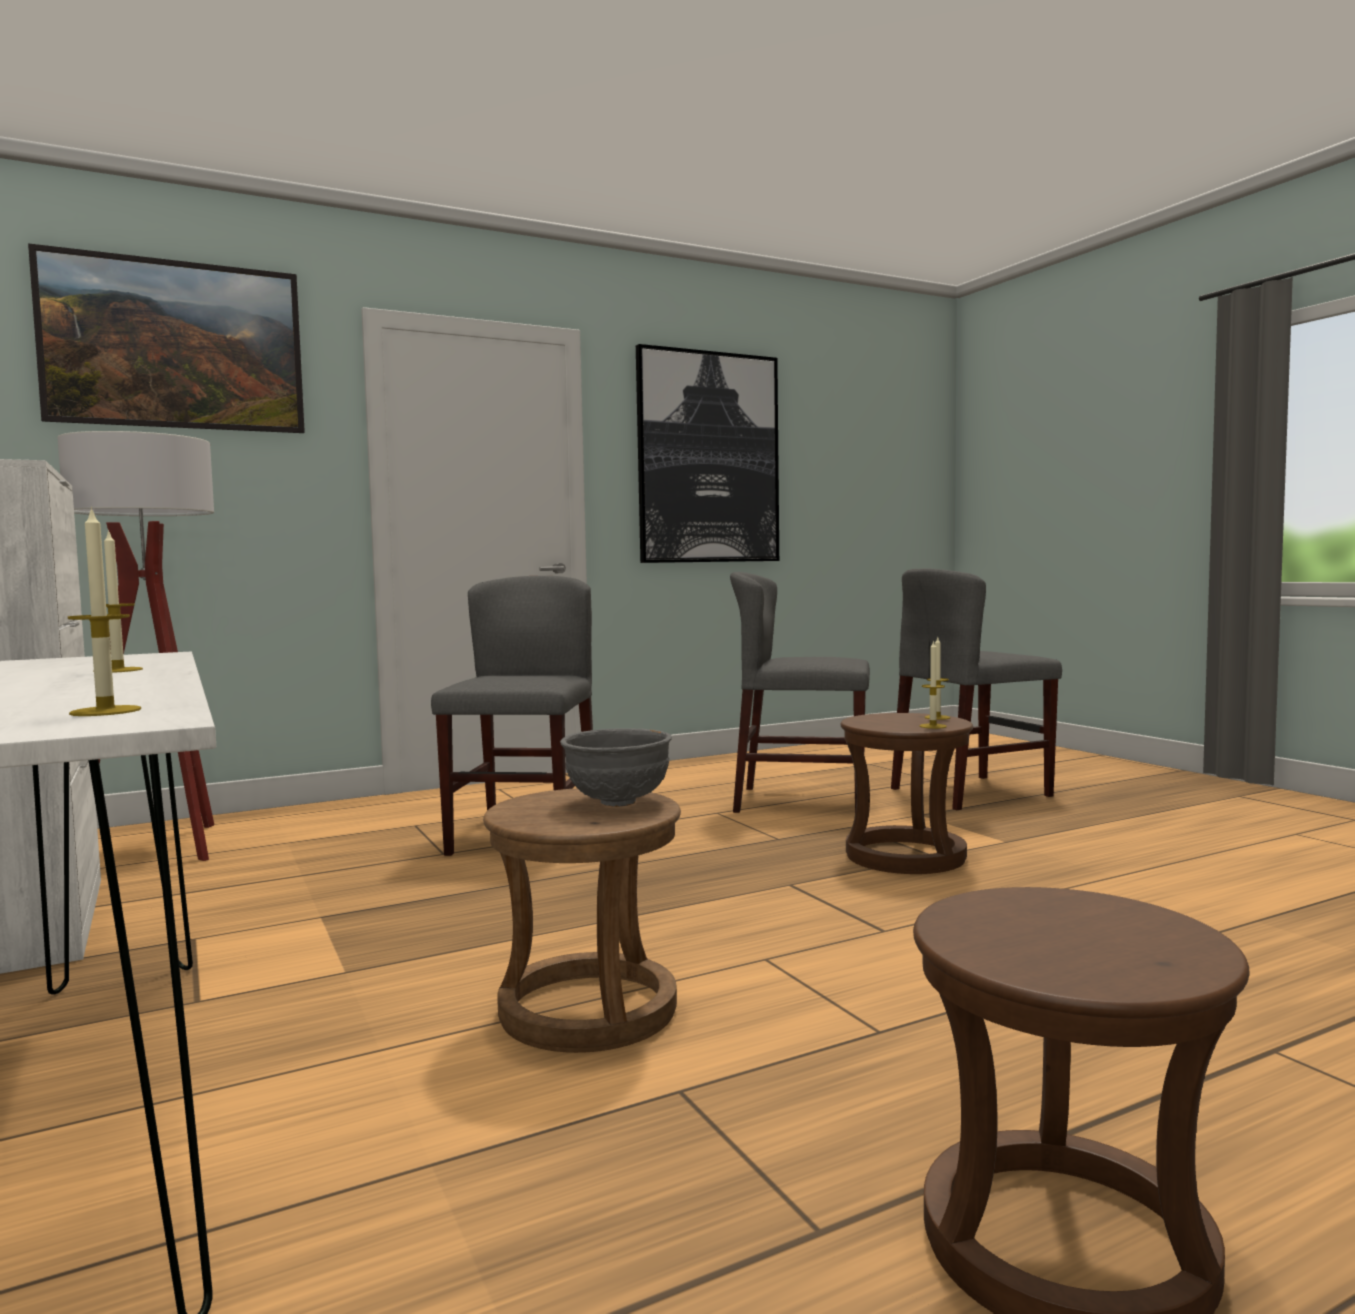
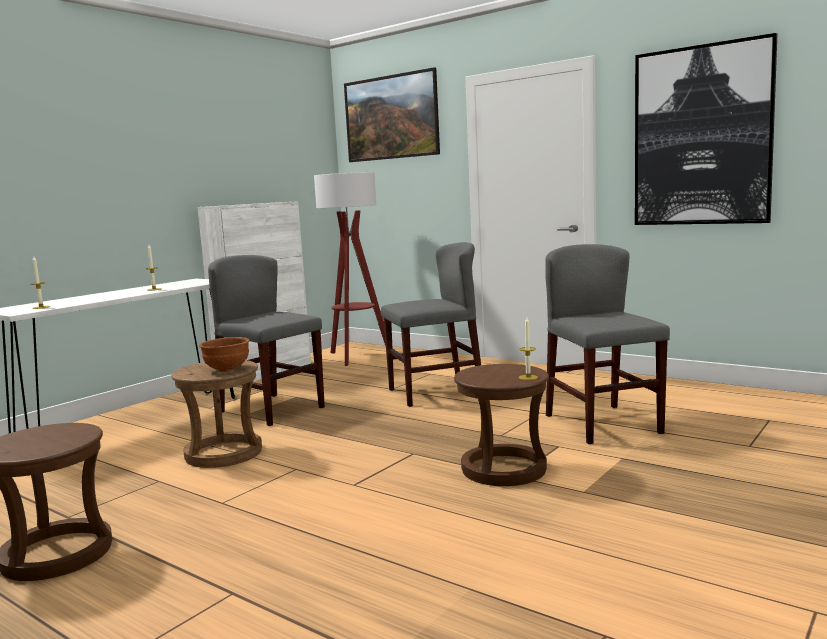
camera: 65 degrees right, 5 degrees up
(616, 802) = (227, 370): grey bowl -> brown bowl
(933, 726) = (486, 381): candle -> none
(971, 792) = (729, 463): grey chair -> grey chair (272, 409)

